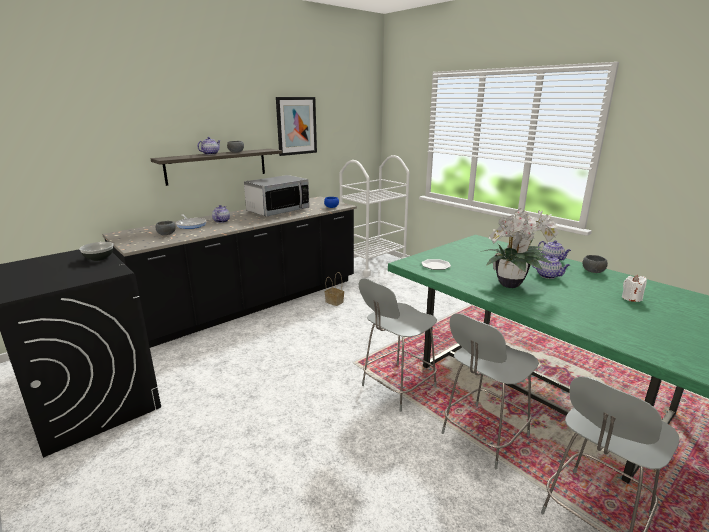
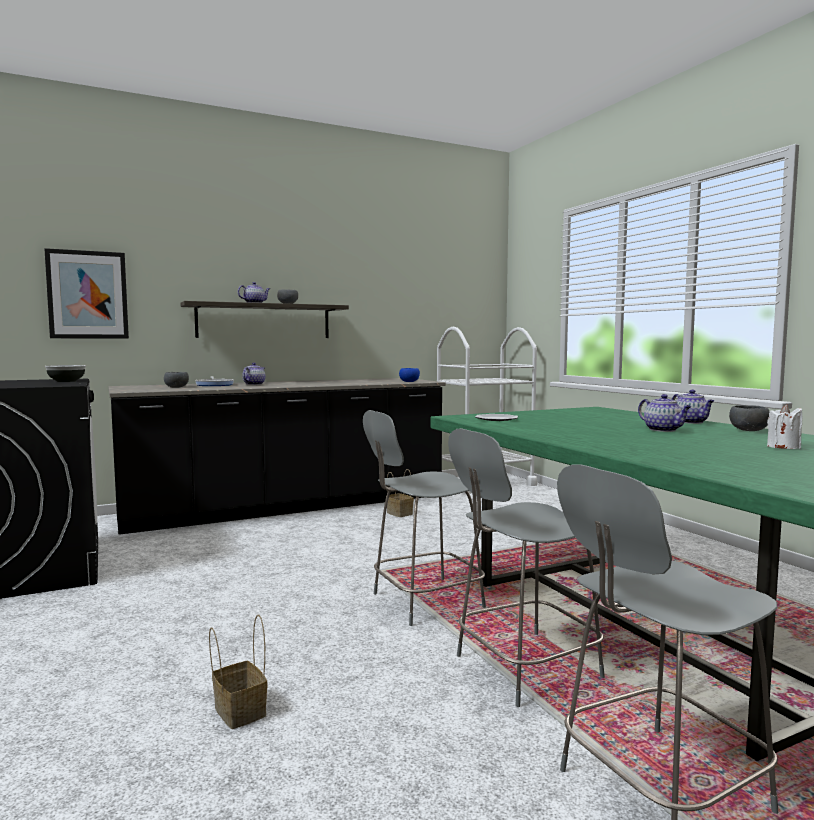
camera: 15 degrees right, 15 degrees down
(278, 210) = (336, 382): microwave -> none
(296, 126) = (377, 281): picture -> picture (88, 295)
(339, 509) = (238, 711): none -> basket
(512, 285) = (592, 432): potted plant -> none

